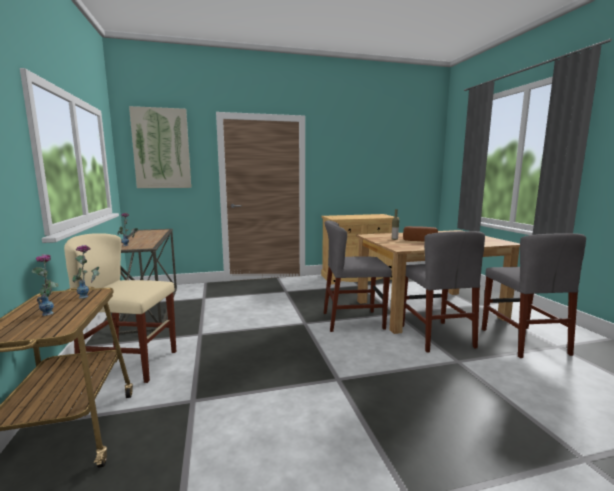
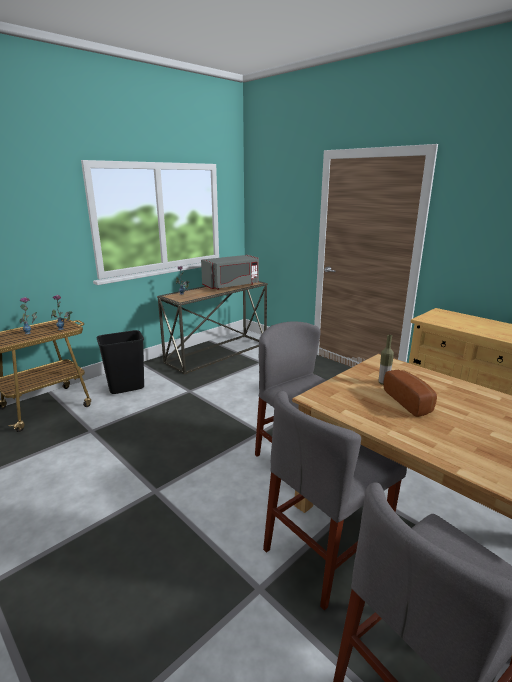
camera: 60 degrees right, 10 degrees up
(130, 364) = (126, 387): beige chair -> black trash can
(150, 234) = (232, 285): none -> grey microwave
(161, 148) = (274, 196): picture -> none

